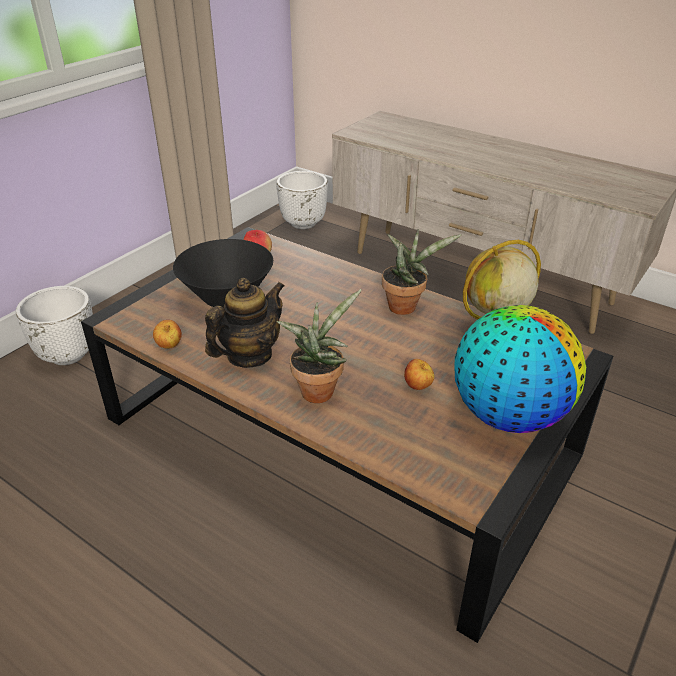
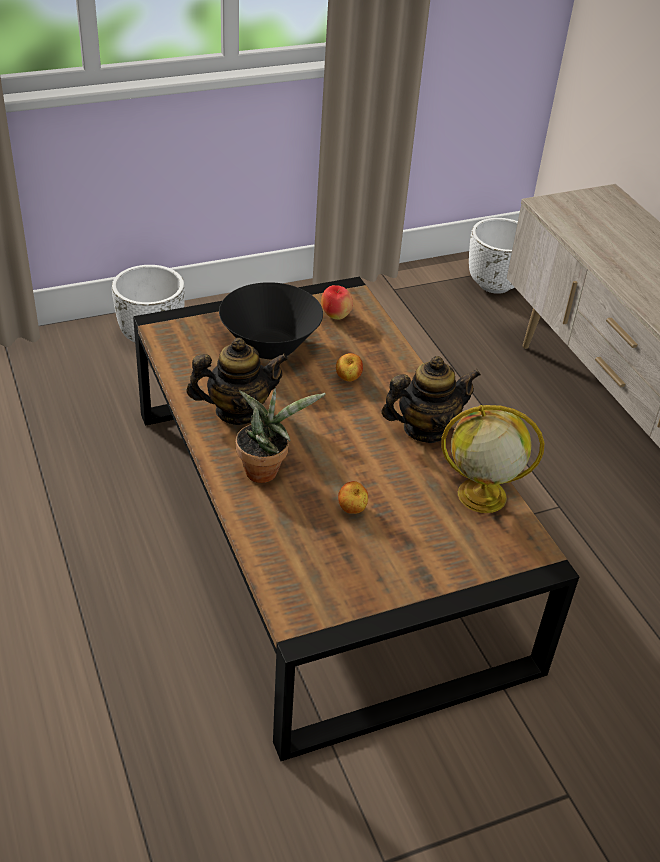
camera: 30 degrees right, 5 degrees up
(169, 346) = (181, 372): apple -> apple (348, 379)
(406, 306) = (425, 429): potted plant -> teapot
(508, 415) = (405, 574): globe -> none

